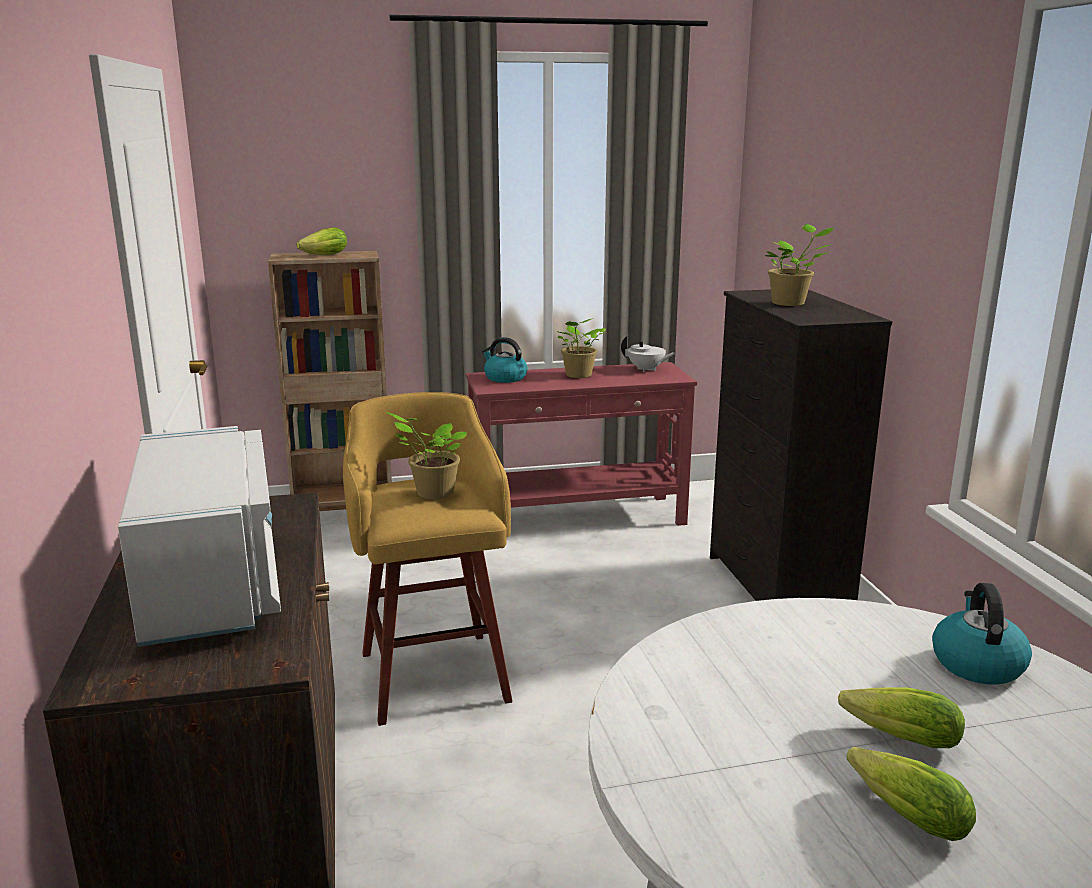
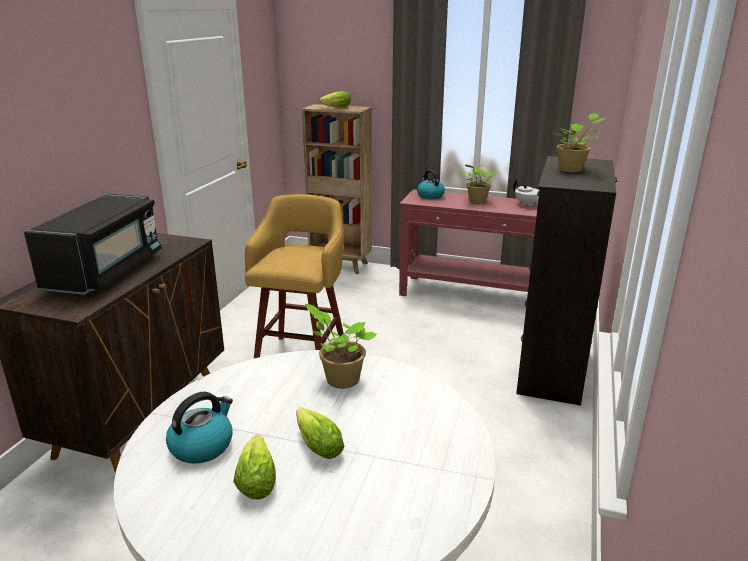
camera: 30 degrees right, 5 degrees up
(210, 584) = (106, 271): white microwave -> black microwave
(432, 493) = (299, 254): potted plant -> potted plant (340, 379)
(976, 663) = (430, 425): kettle -> kettle (202, 445)

